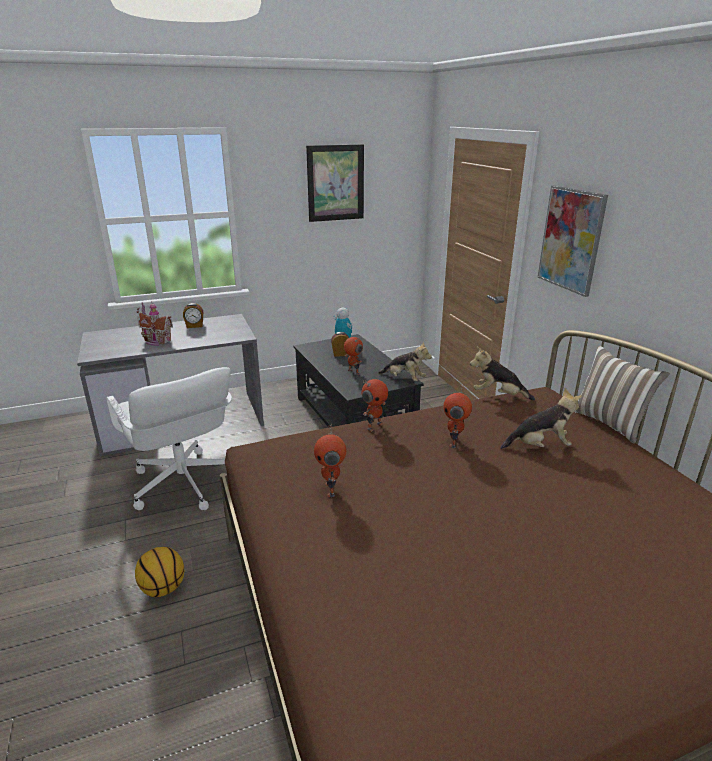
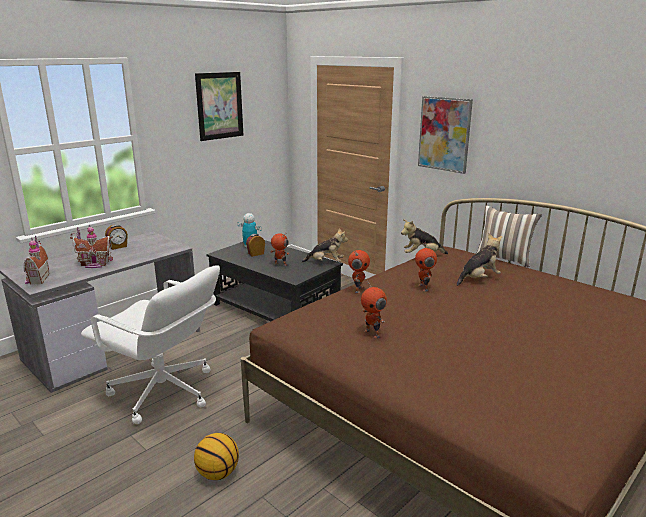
camera: 25 degrees left, 5 degrees down
(97, 348) = (36, 279): none -> toy house

